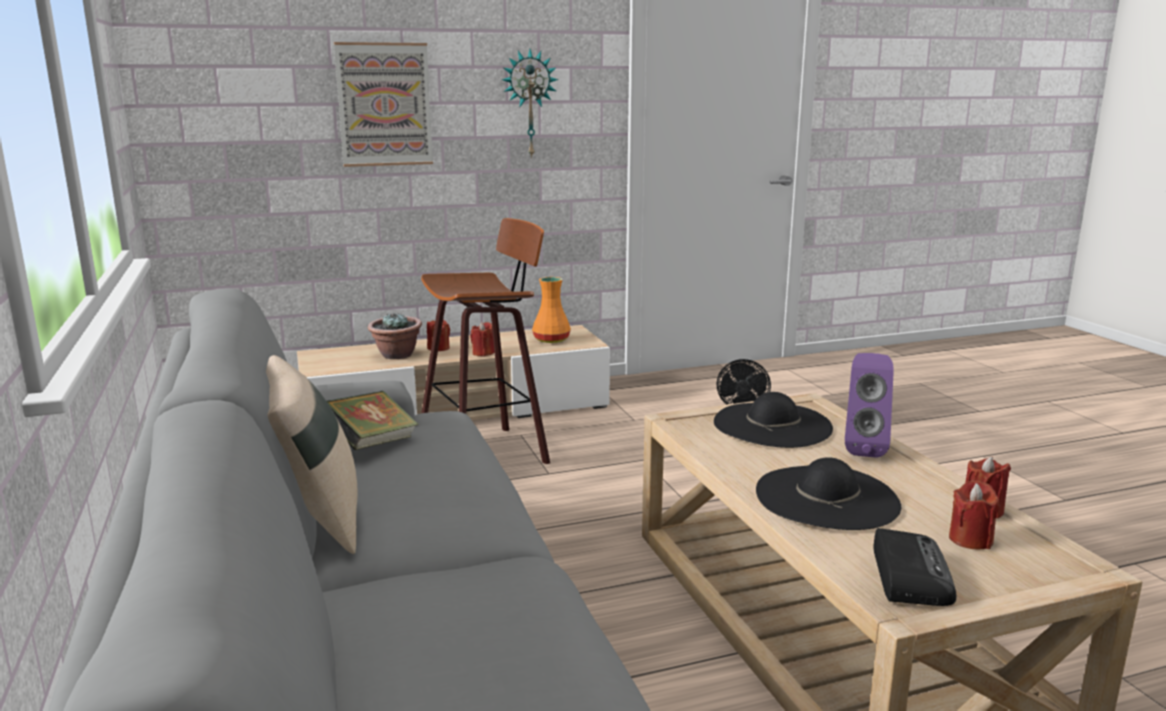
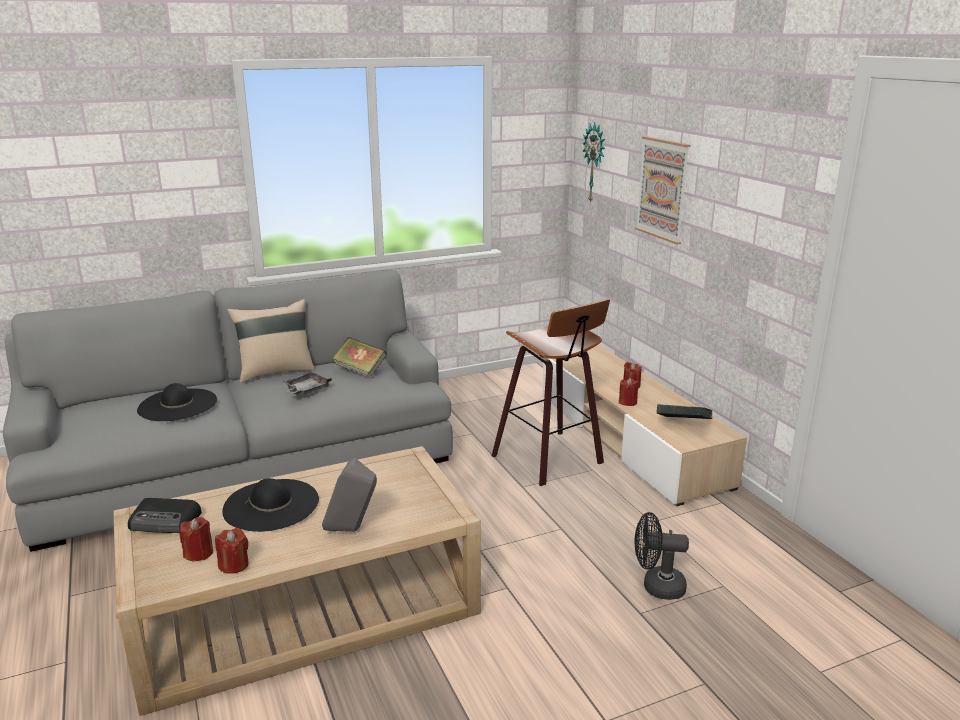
camera: 85 degrees right, 5 degrees up
(397, 355) = (605, 374): potted plant -> none
(436, 484) = (306, 390): none -> grey tray
(529, 104) = (746, 213): wall clock -> wall clock (595, 163)
(550, 340) = (683, 426): orange vase -> book
(772, 425) = (401, 493): black hat -> black hat (177, 405)
(863, 449) = (352, 530): purple speaker -> grey speaker

